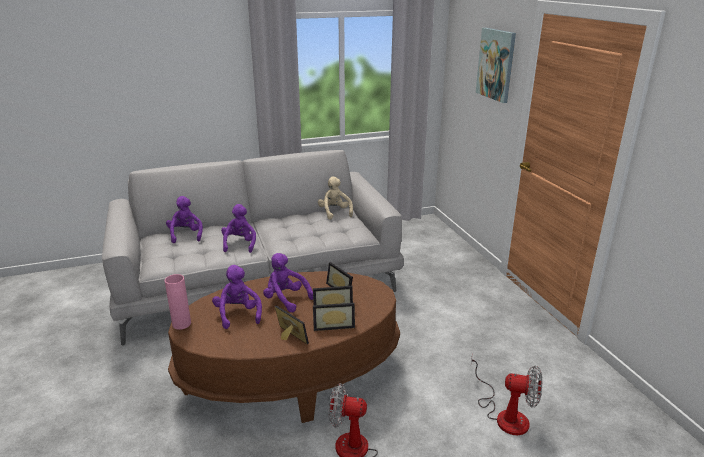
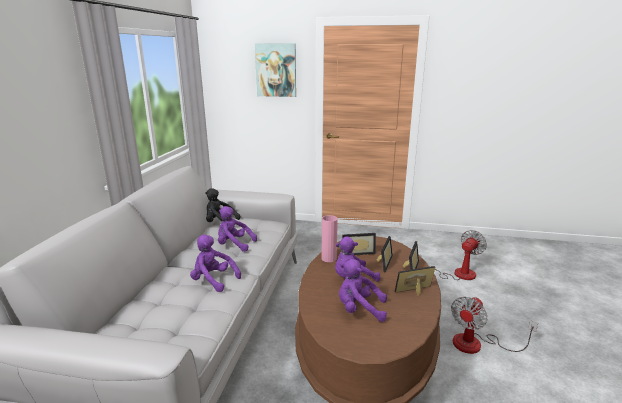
camera: 60 degrees left, 5 degrees down
(181, 324) = (352, 349): pink vase -> pink vase (329, 258)
(186, 235) = (137, 310): purple plush toy -> purple plush toy (234, 245)
(335, 212) = (220, 223): beige plush toy -> black plush toy

